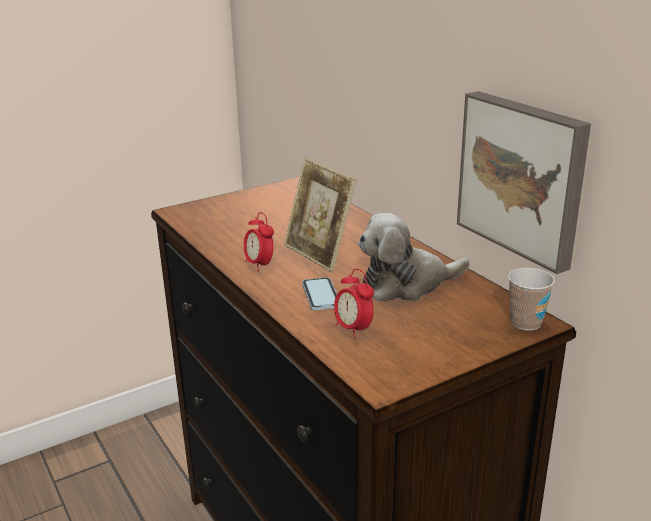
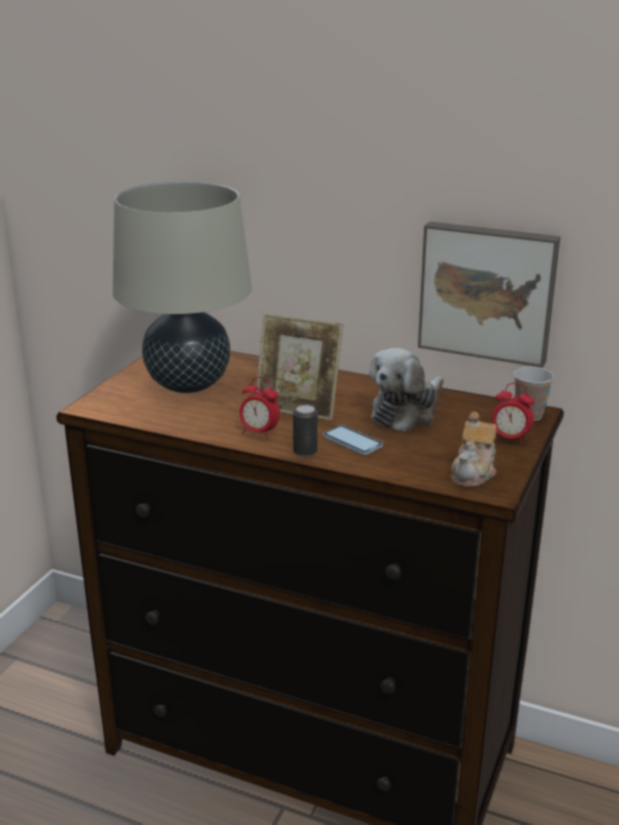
camera: 35 degrees left, 0 degrees up
(266, 213) = (188, 384): none -> beige table lamp
(271, 291) = (305, 451): none -> can
(353, 329) = (417, 459): alarm clock -> alarm clock (509, 439)
(387, 360) = (474, 473): none -> teapot

